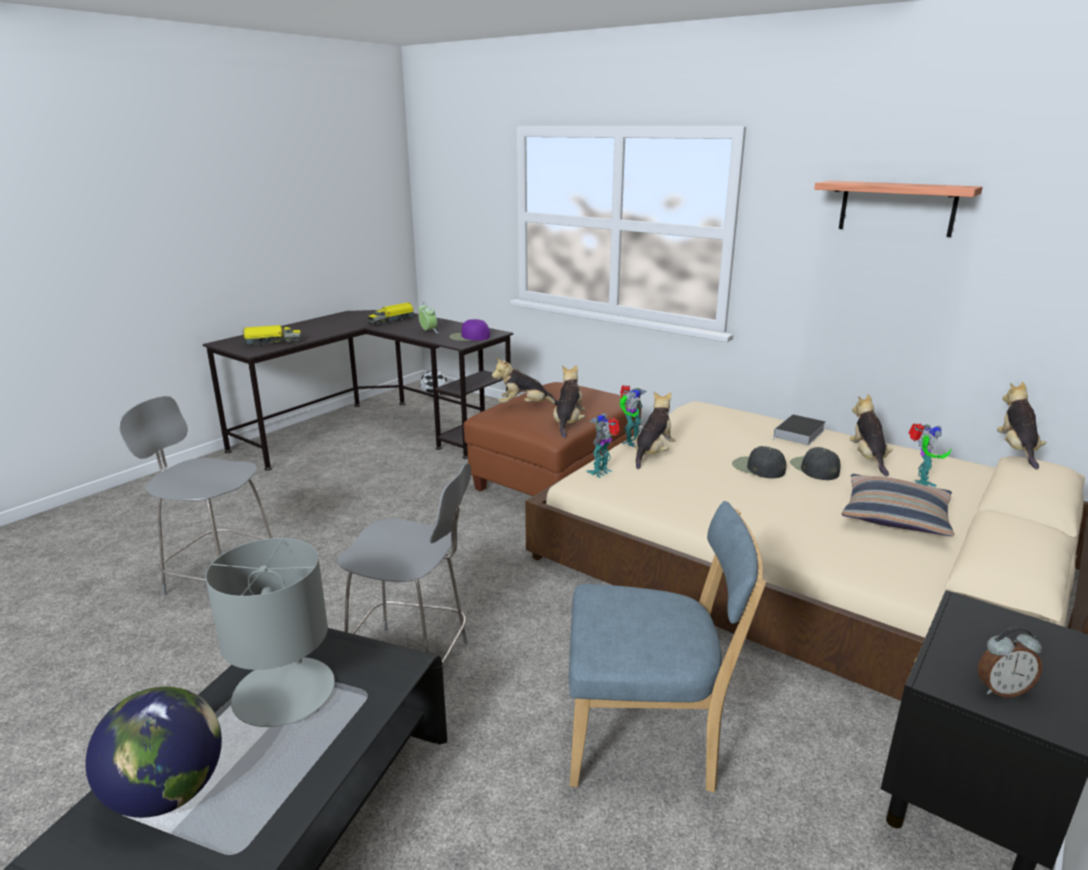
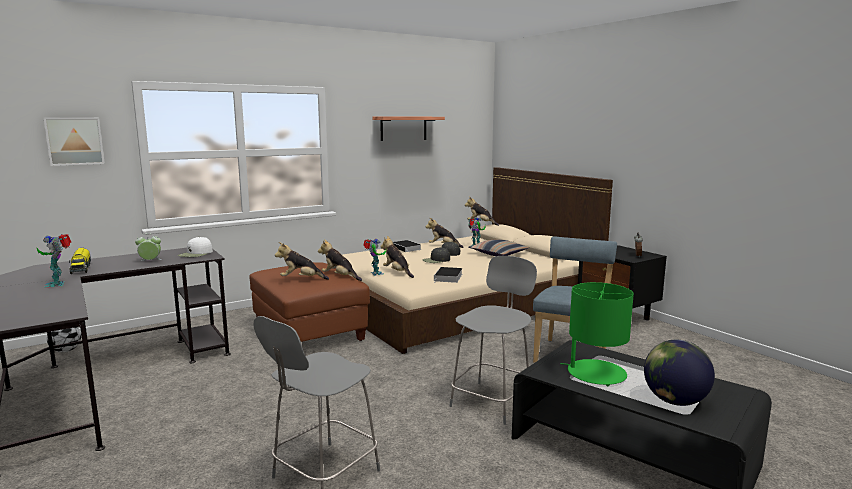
camera: 70 degrees left, 10 degrees down
(272, 342) = (48, 307): toy truck -> none
(285, 692) = (595, 373): grey table lamp -> green table lamp
(469, 337) = (196, 254): purple cap -> white cap
(472, 193) = (74, 141): none -> picture
(524, 406) = (301, 279): plush toy -> plush toy turned 75 degrees clockwise
(602, 472) = (409, 284): toy robot -> toy robot (58, 284)
(667, 494) = (448, 277): none -> book

